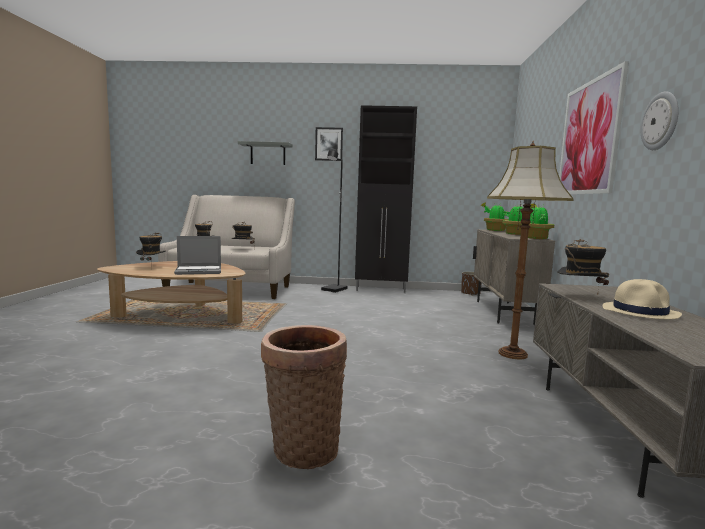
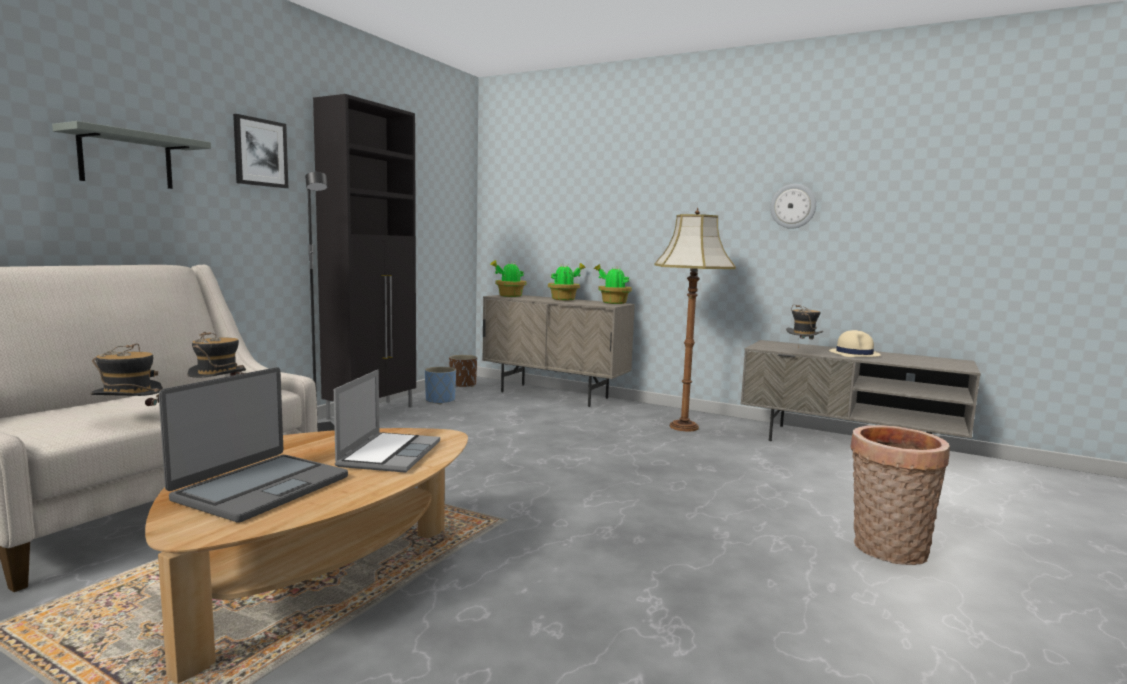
camera: 65 degrees left, 0 degrees up
(152, 267) = (261, 488): hat -> laptop
(427, 295) = (440, 401): none -> blue planter
(589, 138) = (681, 202): picture -> none

